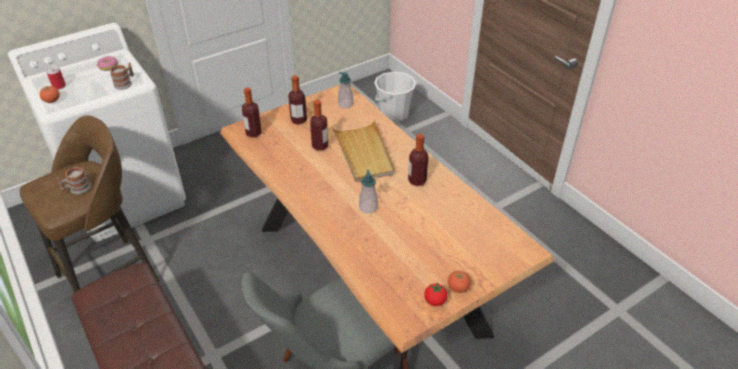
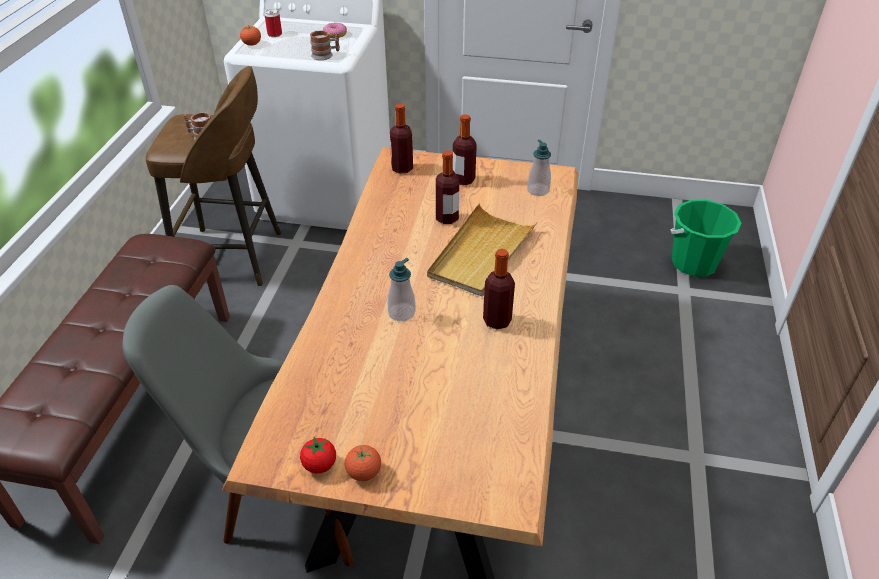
camera: 45 degrees right, 0 degrees up
(394, 114) = (693, 263): white bucket -> green bucket

